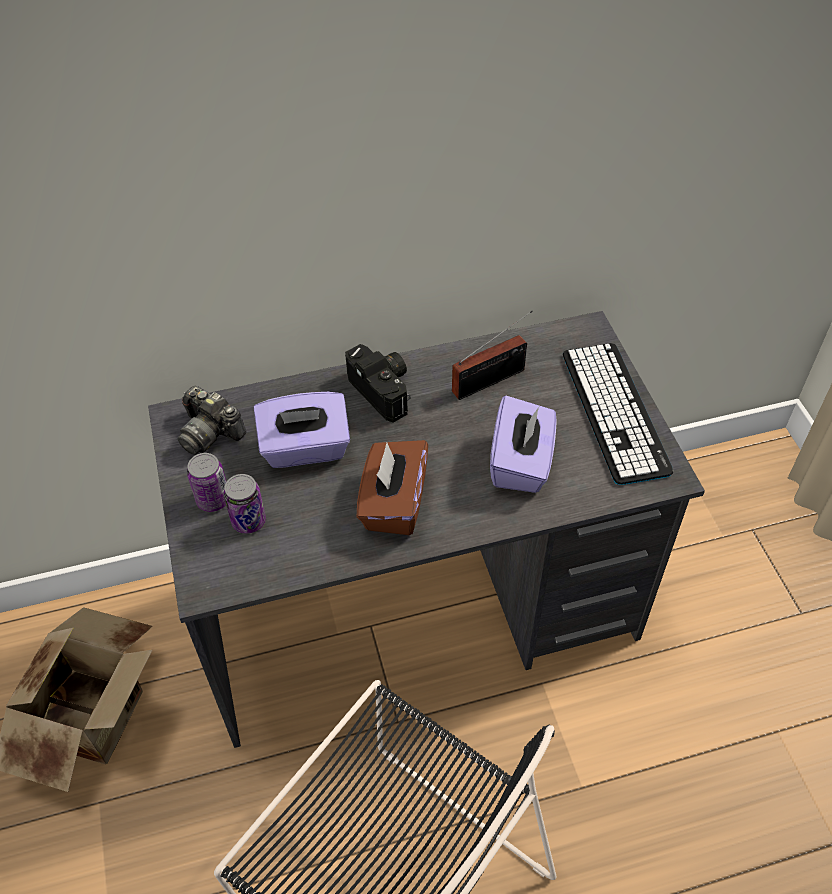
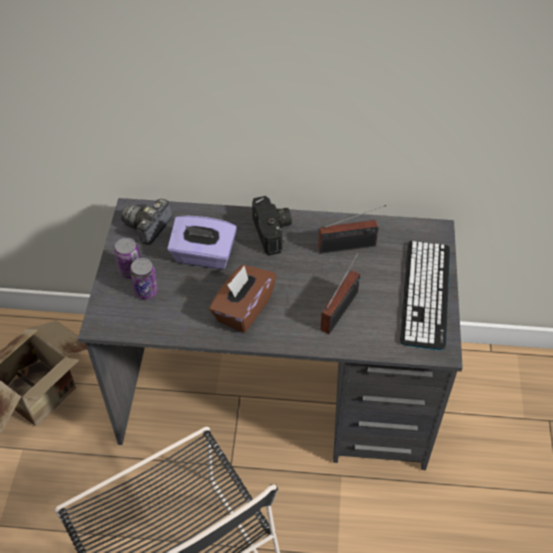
camera: 20 degrees right, 0 degrees up
(210, 432) = (148, 227): camera -> camera turned 60 degrees clockwise
(521, 463) = (341, 309): purple tissue box -> radio

